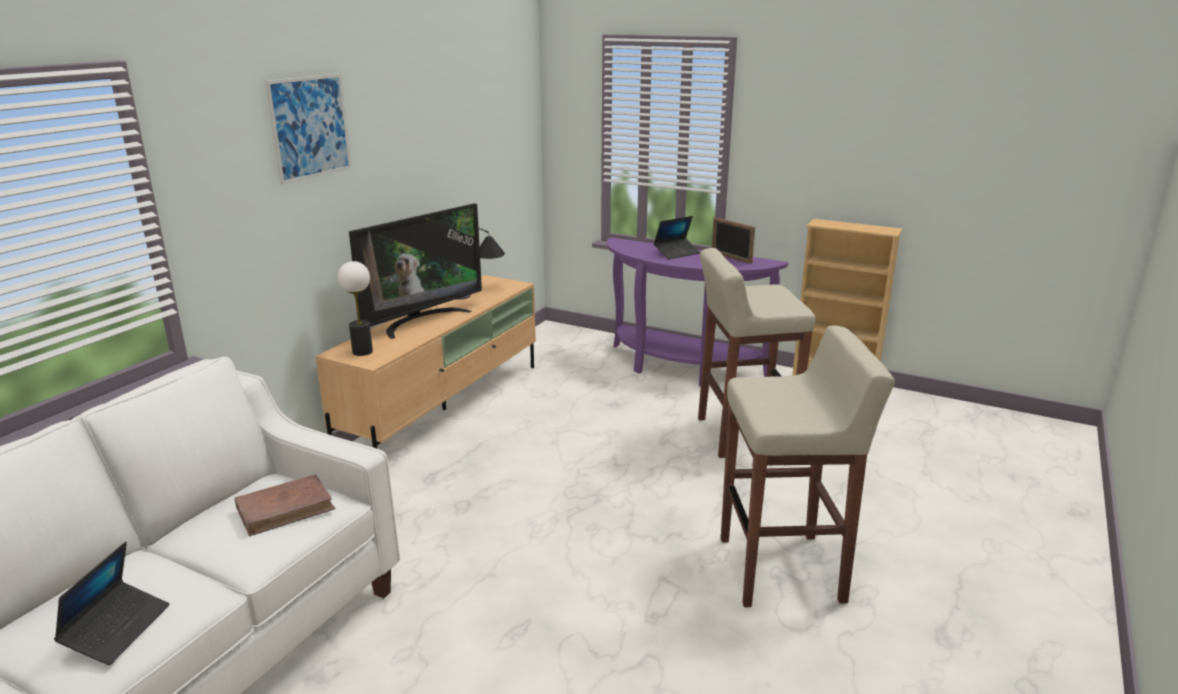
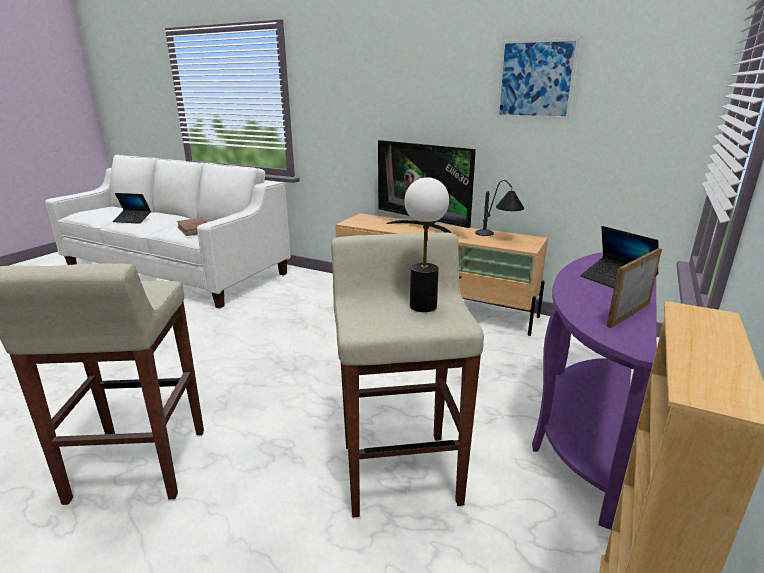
camera: 90 degrees right, 0 degrees up
(310, 127) = (380, 66): picture -> picture (535, 79)
(362, 351) = (365, 220): table lamp -> table lamp (423, 306)

